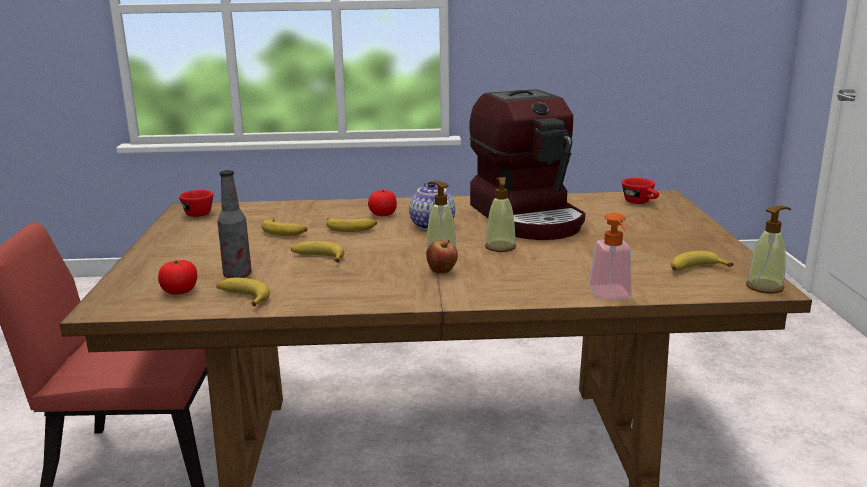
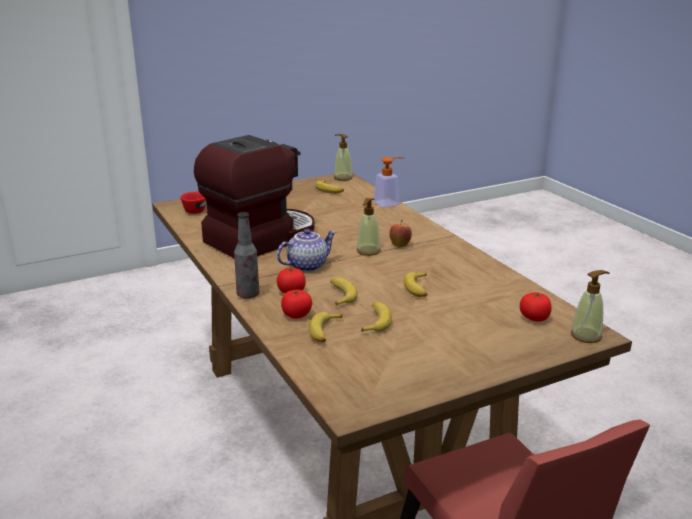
camera: 115 degrees left, 5 degrees up
(196, 213) = (363, 396): red cup -> none
(237, 275) = (484, 307): bottle -> bottle (248, 294)
(242, 297) = (513, 292): banana -> banana (325, 332)
(337, 211) = (296, 315): none -> tomato
(500, 247) = (337, 237): soap dispenser -> soap dispenser (586, 336)

